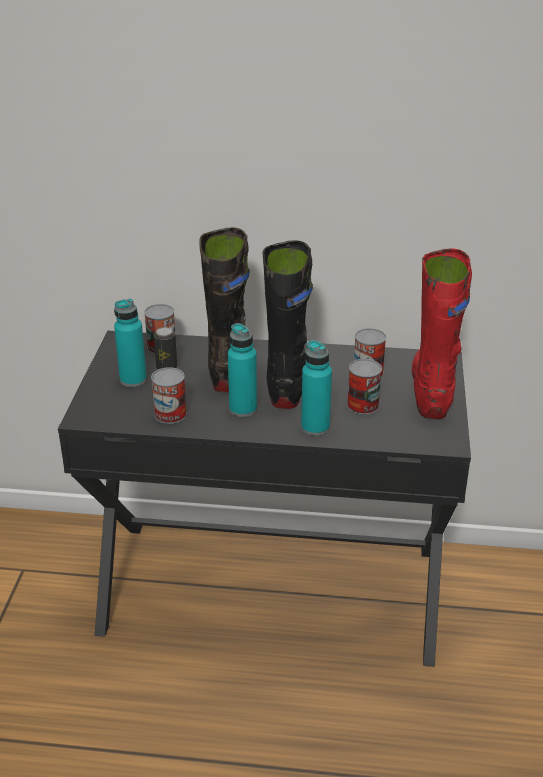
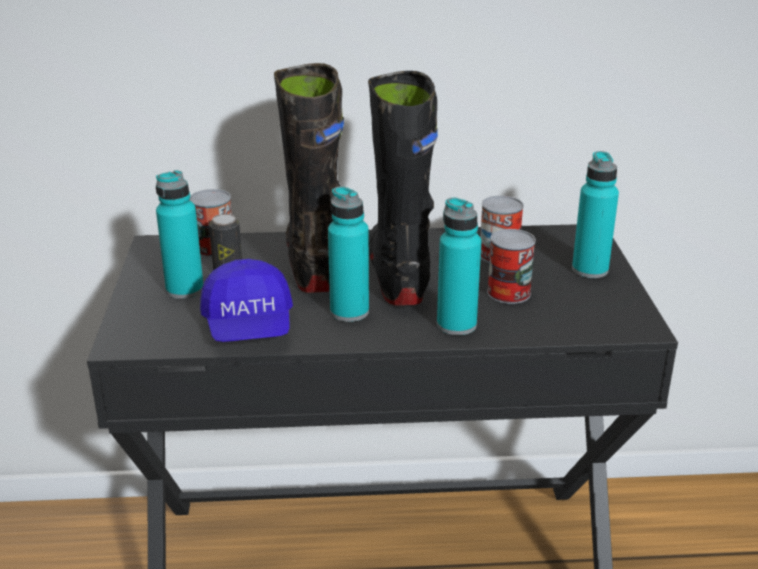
camera: 10 degrees left, 5 degrees down
(170, 414) = (249, 327): can -> blue cap
(431, 391) = (590, 270): red boot -> turquoise bottle

